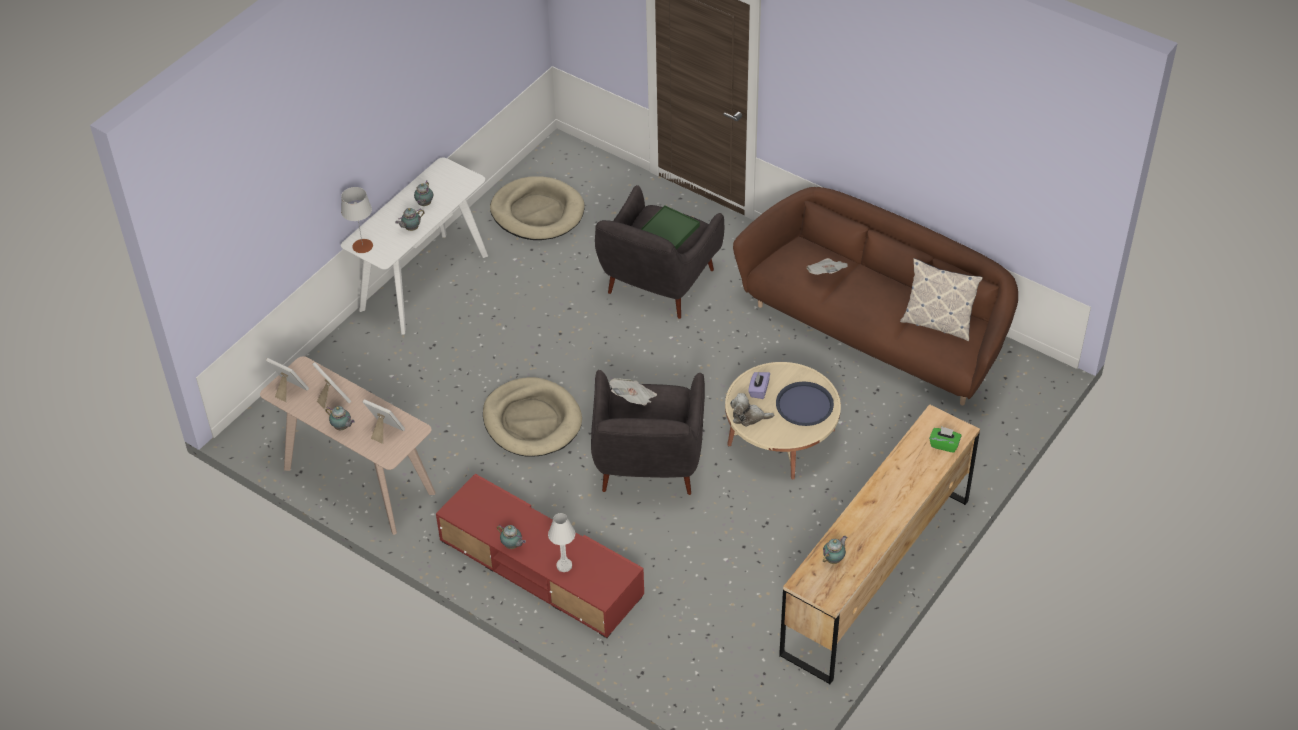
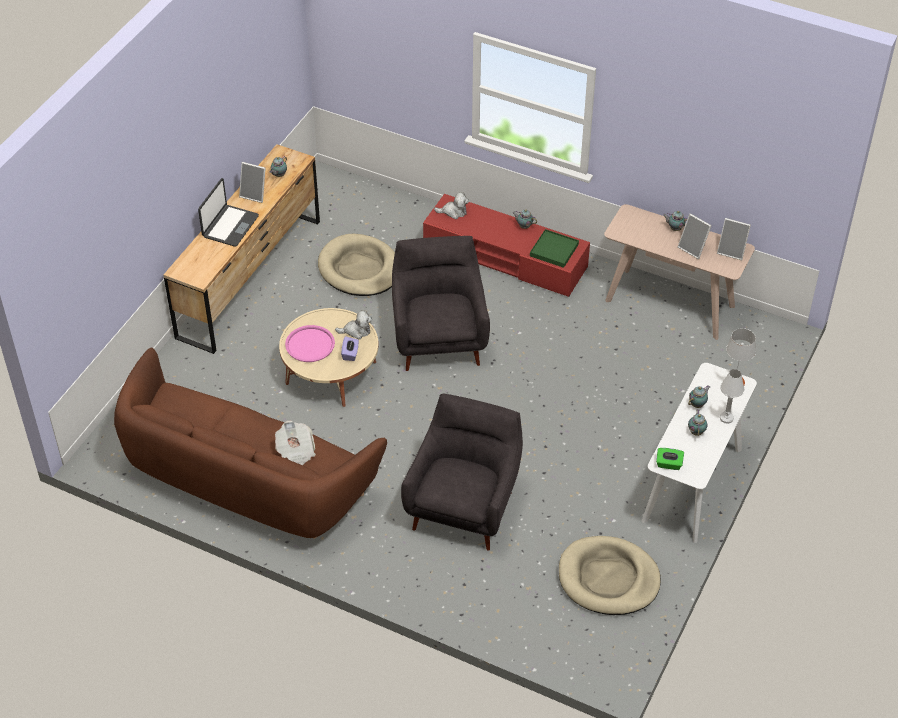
camera: 170 degrees right, 0 degrees up
(384, 431) = (640, 229): picture frame -> picture frame (254, 194)
(532, 421) = (546, 365): beige dog bed -> beige dog bed (359, 269)
(564, 565) = (481, 217): white table lamp -> white table lamp (726, 418)
(599, 579) = (453, 212): none -> plush toy
(633, 399) = (454, 315): newspaper -> none
(669, 230) = (454, 480): green tray -> green tray (554, 250)
(804, 405) = (310, 344): blue tray -> pink tray
(899, 486) = (230, 226): none -> laptop
(937, 323) = (191, 416): pillow -> none
(944, 445) = (193, 259): green tissue box -> green tissue box (669, 464)

